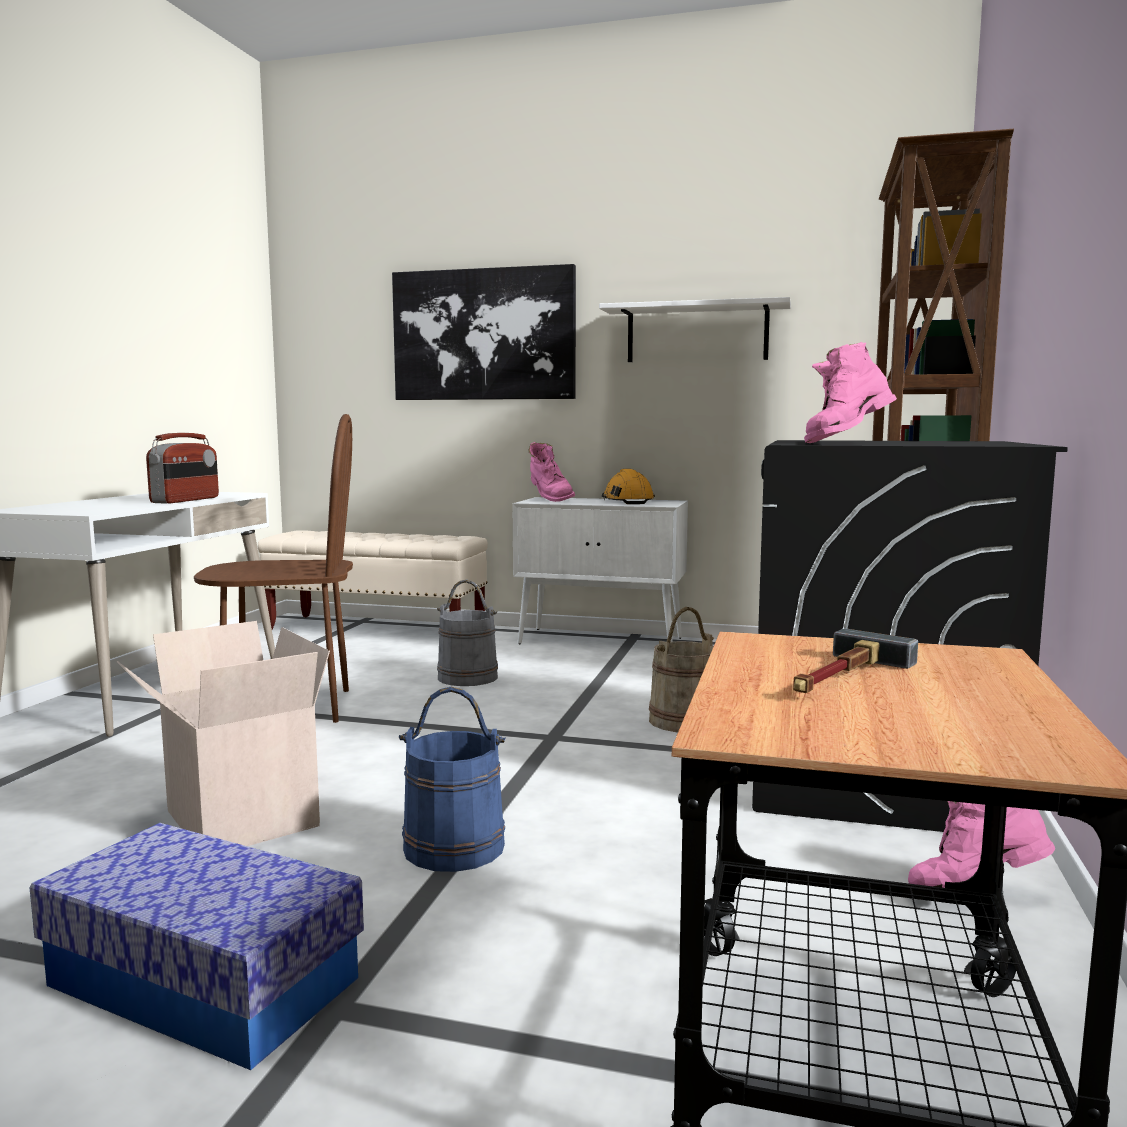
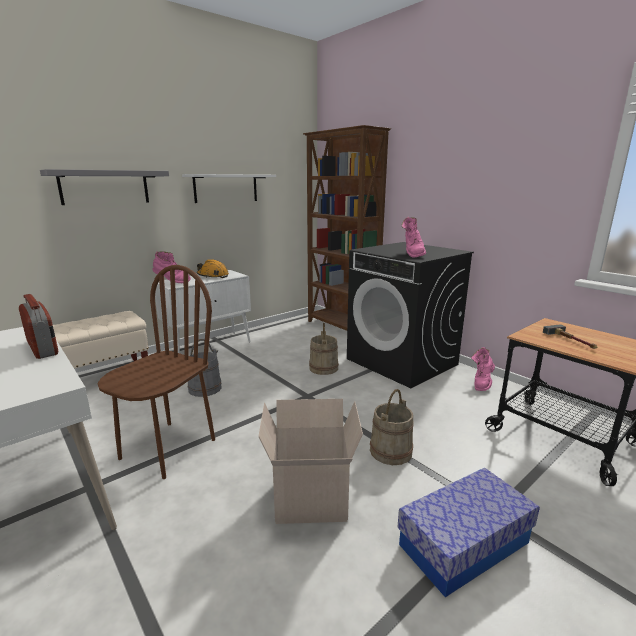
camera: 55 degrees left, 10 degrees up
(453, 847) = (391, 451): blue bucket -> beige bucket
(484, 335) = (105, 187): picture -> grey shelf

